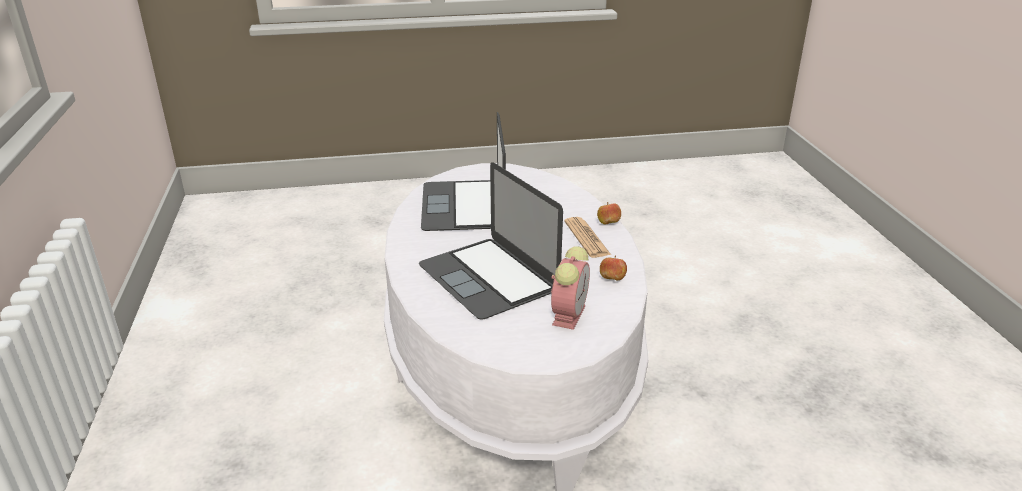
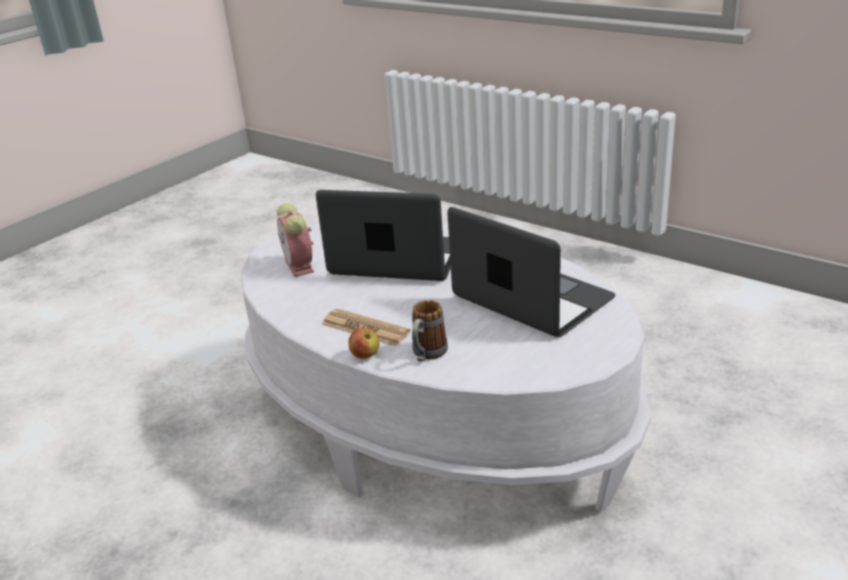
camera: 140 degrees right, 0 degrees up
(573, 208) = (427, 354): none -> mug
(612, 279) = (296, 305): apple -> none

